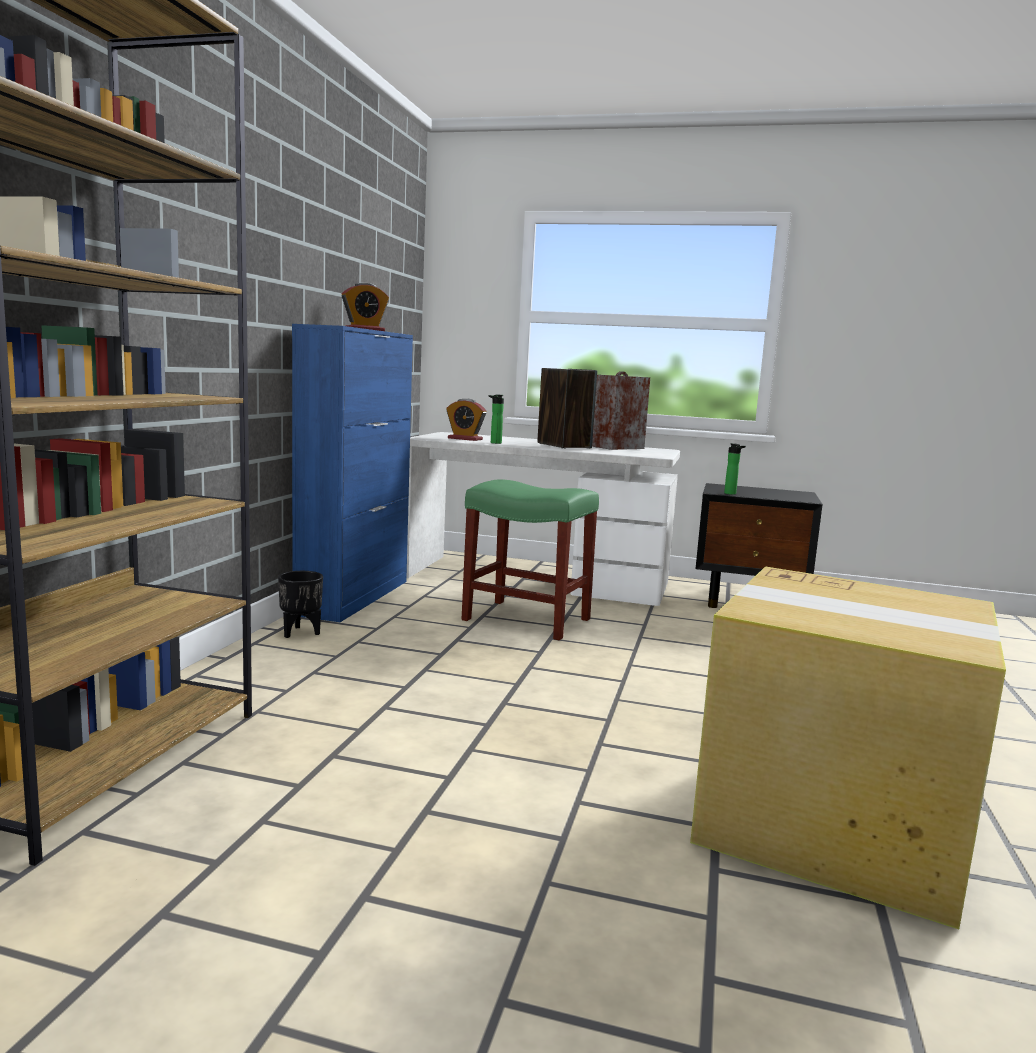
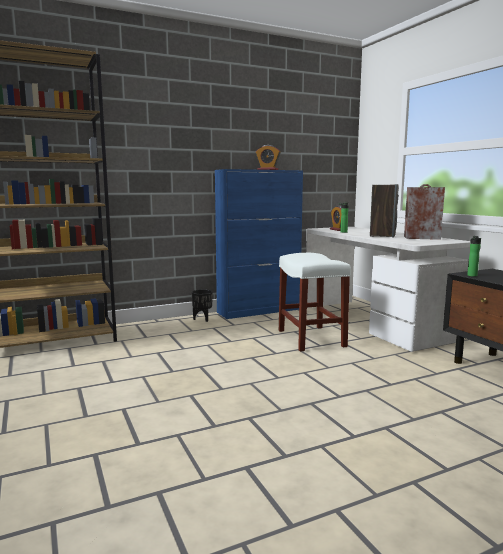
camera: 50 degrees right, 0 degrees up
(524, 619) = (310, 338): green stool -> white stool
(835, 824) = (186, 474): cardboard box -> none

